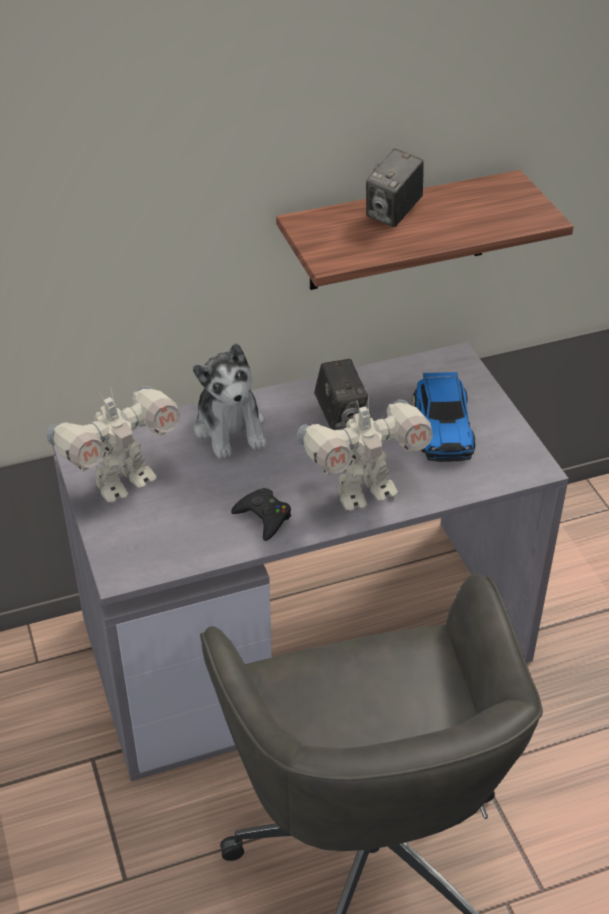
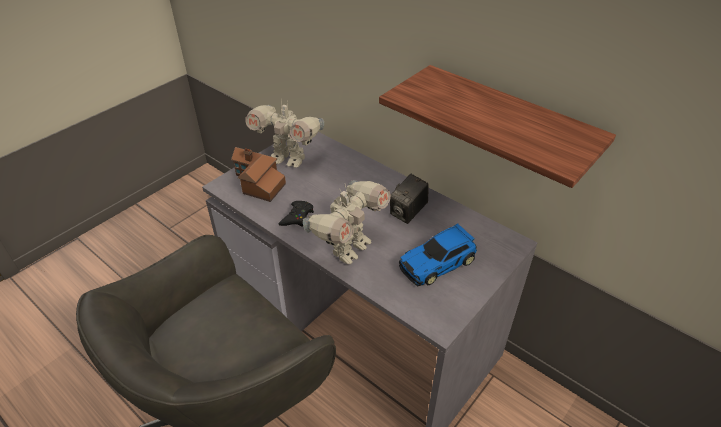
camera: 60 degrees right, 0 degrees up
(151, 533) = (258, 183): none -> toy house
(230, 429) = (358, 177): plush toy -> none
(363, 491) = (349, 248): toy robot -> toy robot turned 90 degrees counterclockwise
(393, 214) = (483, 101): camera -> none

